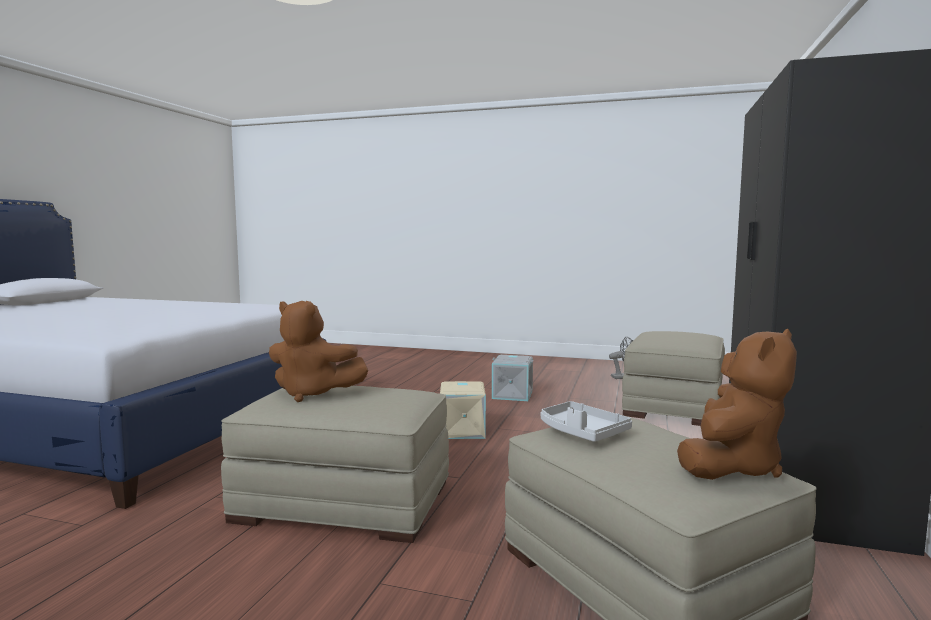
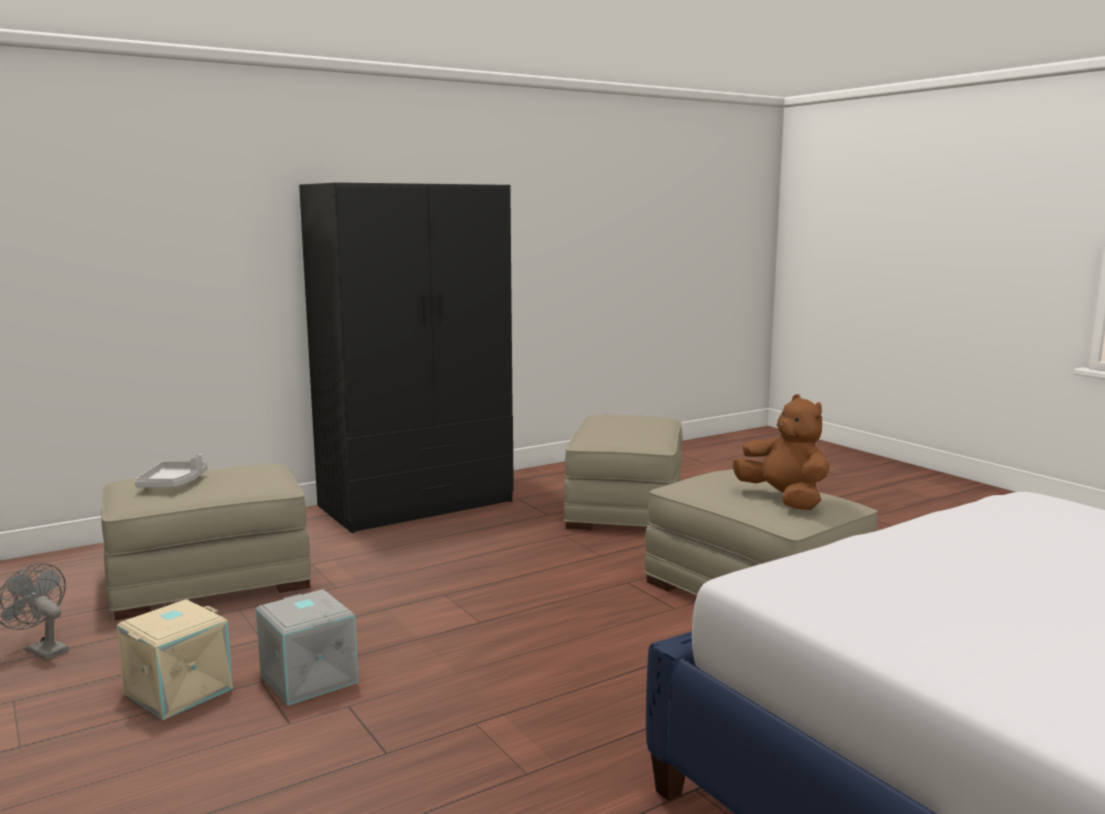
camera: 140 degrees left, 5 degrees up
(463, 431) = (527, 632): beige storage box -> beige storage box (178, 690)
(581, 432) = (640, 436): grey tray -> grey tray (173, 484)
(731, 466) = (612, 417): brown plush toy -> none

